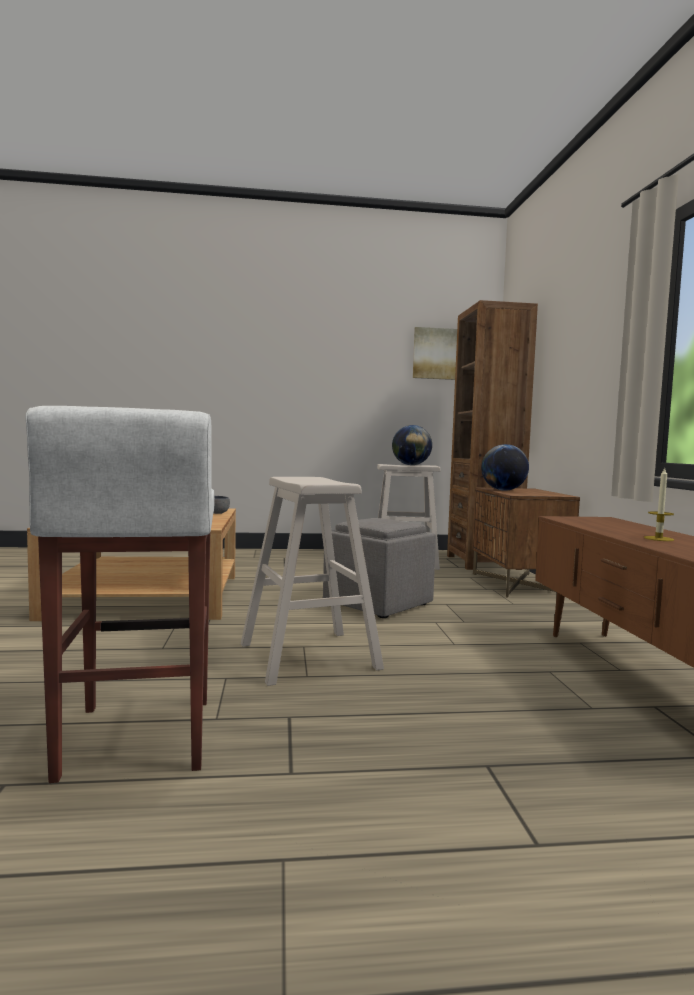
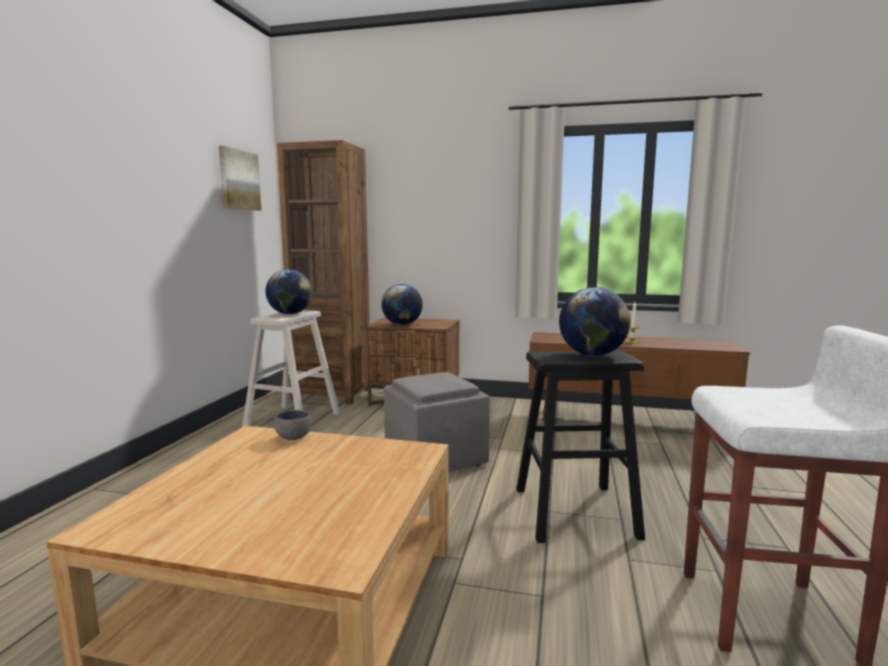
camera: 70 degrees left, 5 degrees up
(309, 656) = (575, 512): beige stool -> black stool
(321, 481) = (592, 355): none -> globe

